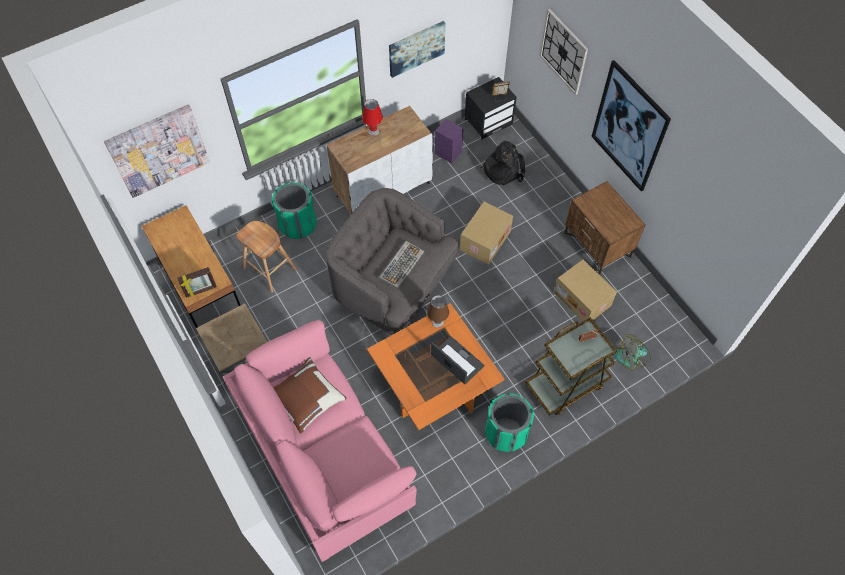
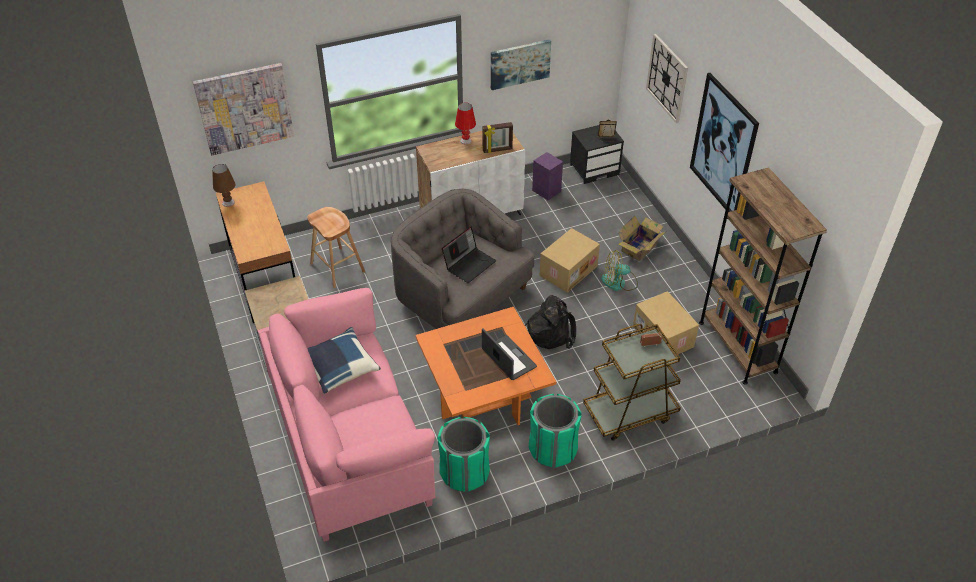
camera: 10 degrees right, 15 degrees down
(201, 291) = (257, 252): picture frame -> picture frame (497, 150)
(298, 224) = (376, 233): green trash can -> green trash can (464, 472)
(306, 399) = (339, 368): brown pillow -> blue pillow
(401, 264) = (469, 264): keyboard -> laptop
(437, 322) = (496, 321): brown table lamp -> brown table lamp (228, 202)
(503, 169) = (601, 211): black backpack -> black backpack (551, 331)
(546, 204) = (640, 247): none -> cardboard box
(597, 245) = (689, 290): brown nightstand -> none
(632, 357) = (709, 398): fan -> fan (619, 282)
(648, 300) = (737, 347): none -> brown bookcase

